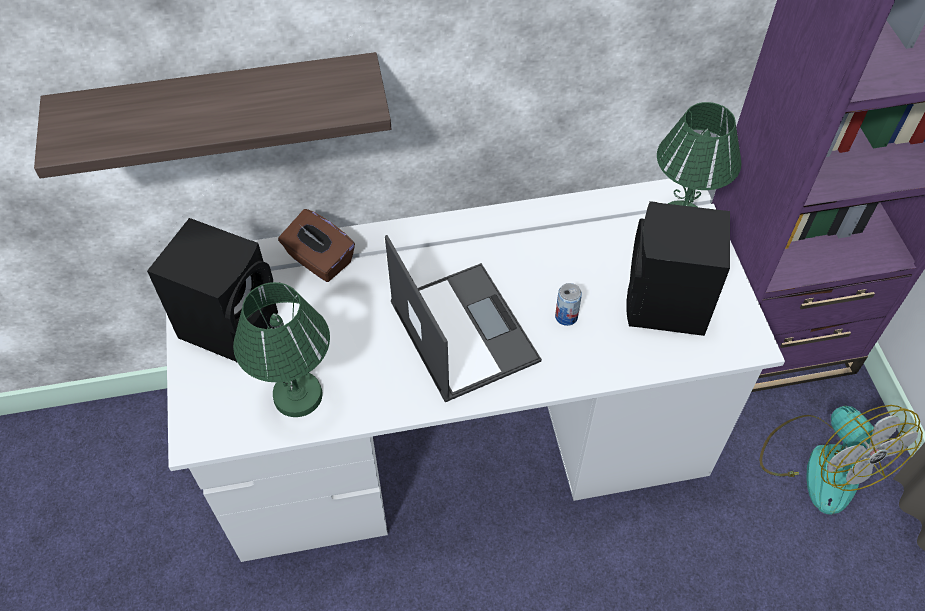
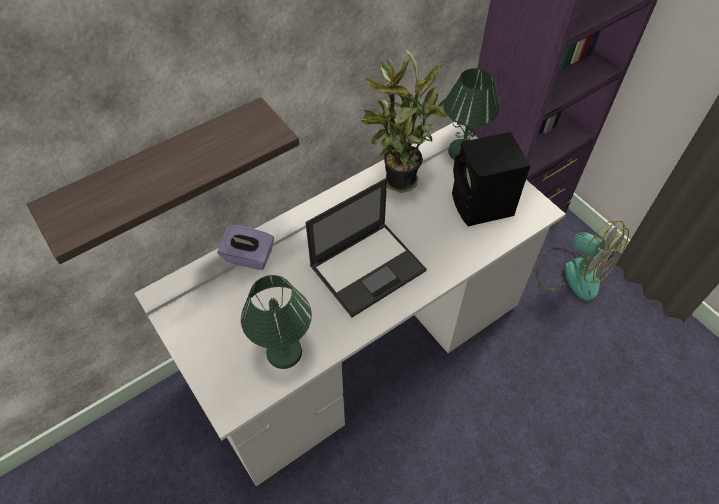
camera: 25 degrees left, 0 degrees up
(231, 323) = (210, 322): black speaker -> none
(319, 260) = (248, 257): brown tissue box -> purple tissue box
(462, 330) = (368, 267): laptop -> laptop turned 105 degrees clockwise
(565, 228) = (396, 180): none -> potted plant
(566, 316) = (427, 234): can -> none

